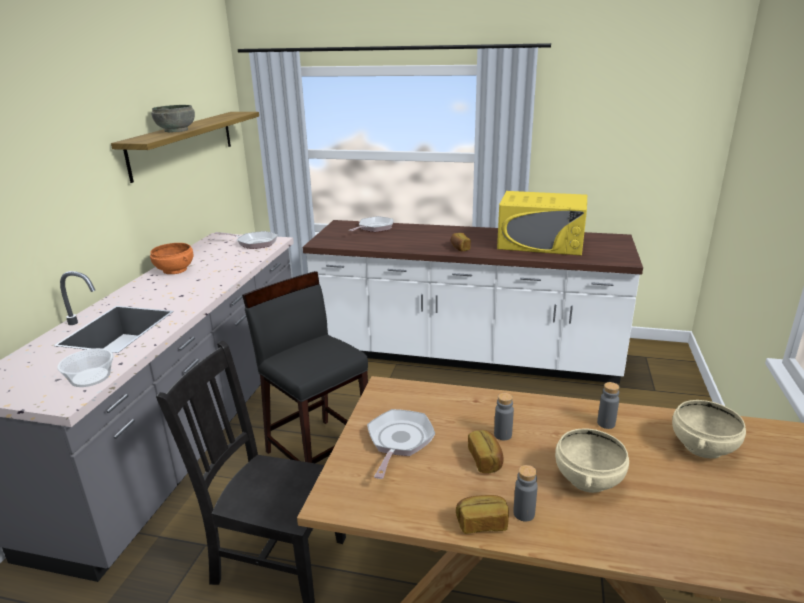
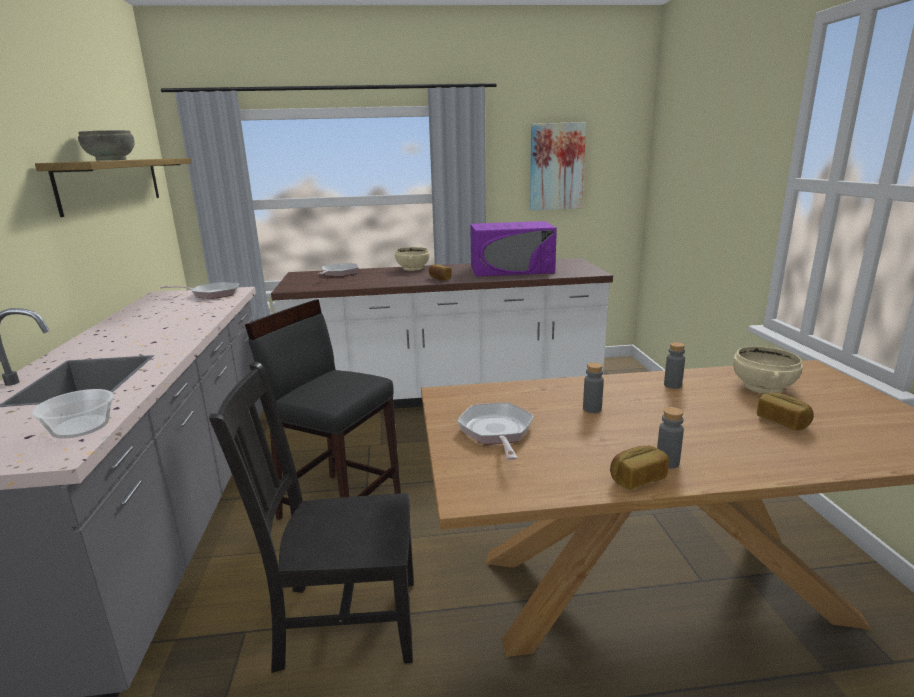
camera: 20 degrees left, 5 degrees down
(175, 270) = (127, 323): orange bowl -> none
(486, 460) = (594, 430): bread -> bread (782, 421)
(541, 243) = (511, 269): yellow microwave -> purple microwave
(587, 479) = (696, 426): beige bowl -> beige bowl (412, 268)
(616, 132) = (556, 167): none -> picture

